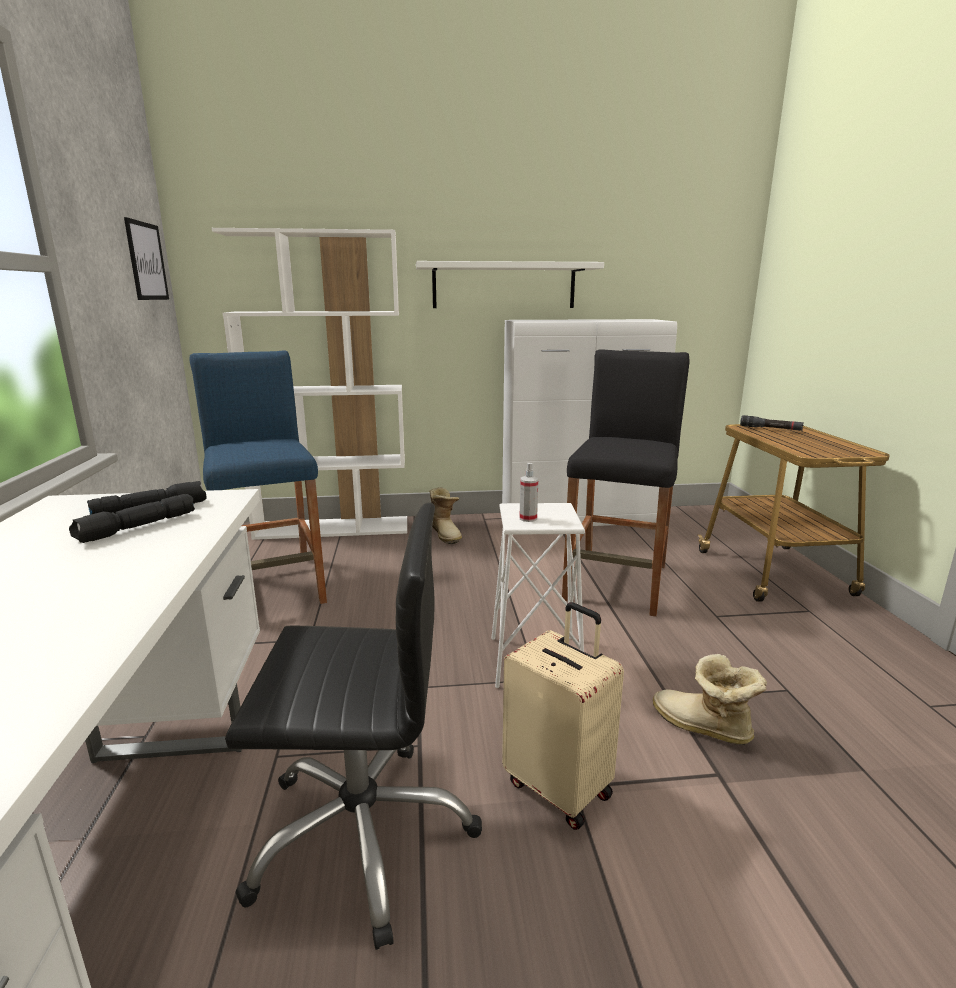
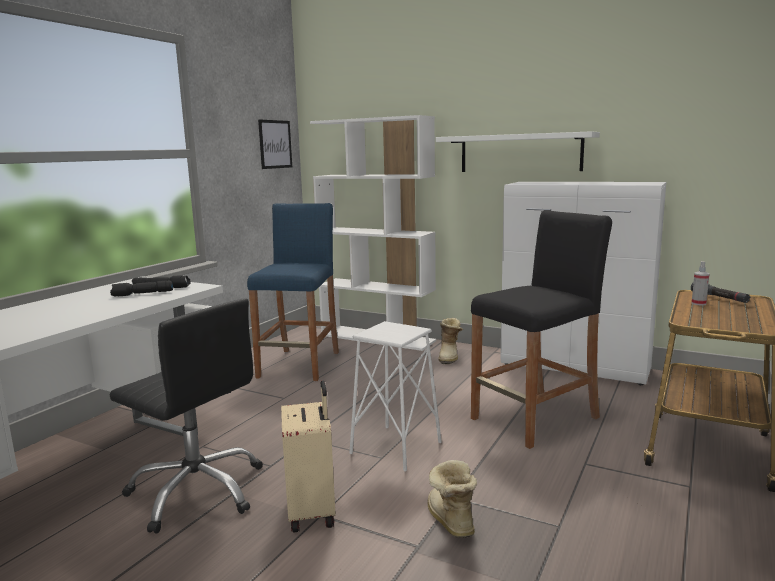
camera: 35 degrees right, 5 degrees down
(528, 518) = (380, 332): spray bottle -> spray bottle (698, 303)

